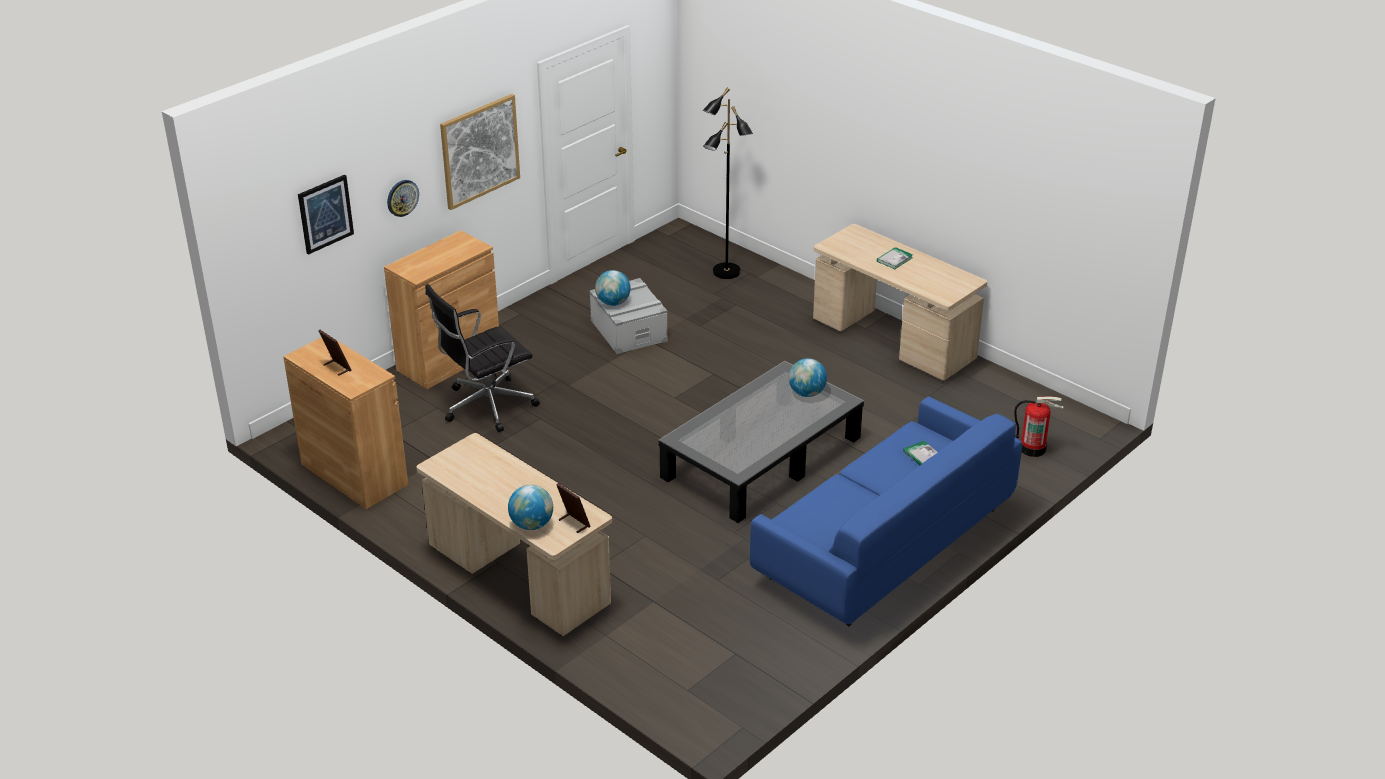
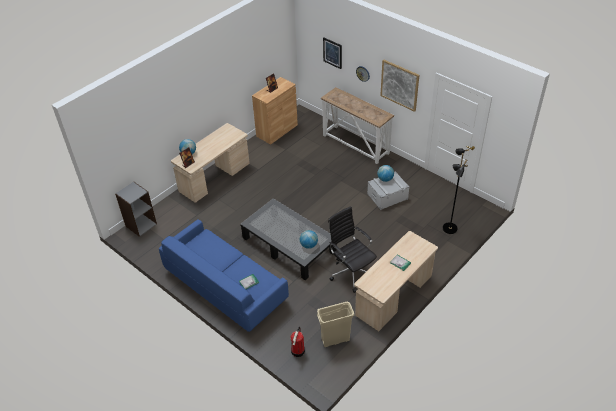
camera: 90 degrees right, 10 degrees up
(449, 360) = (356, 144): brown cabinet -> console table
(486, 406) = (323, 158): black office chair -> black office chair (351, 272)
(680, 702) = (141, 225): none -> grey bookcase
(1000, 406) = (335, 340): none -> beige trash can

